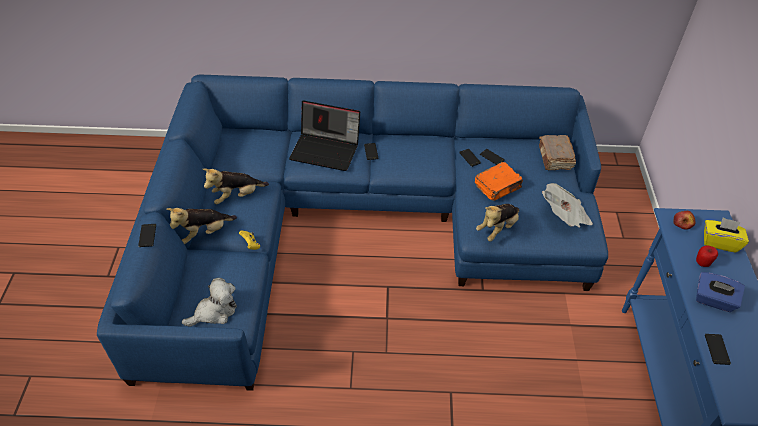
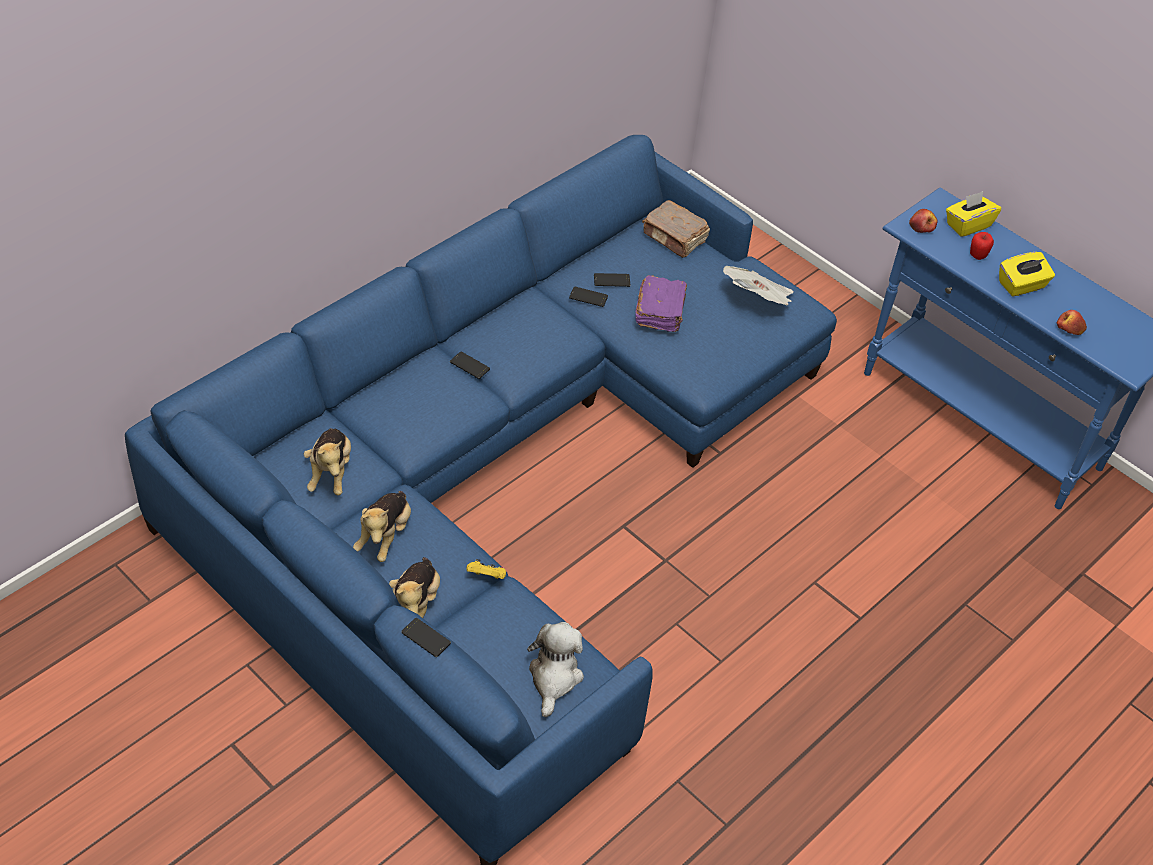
camera: 50 degrees left, 0 degrees up
(326, 150) = (415, 400): laptop -> none
(497, 228) = (715, 360): plush toy -> plush toy (330, 472)
(498, 187) = (660, 312): orange book -> purple book
(713, 300) = (1021, 286): blue tissue box -> yellow tissue box
(717, 349) = (1069, 329): phone -> apple

